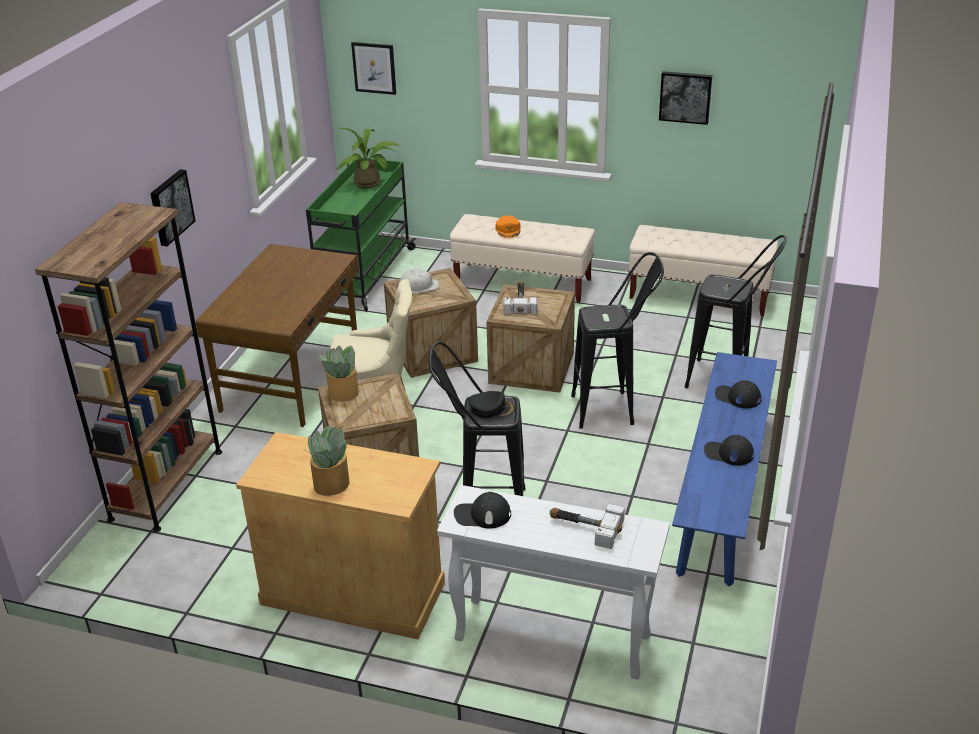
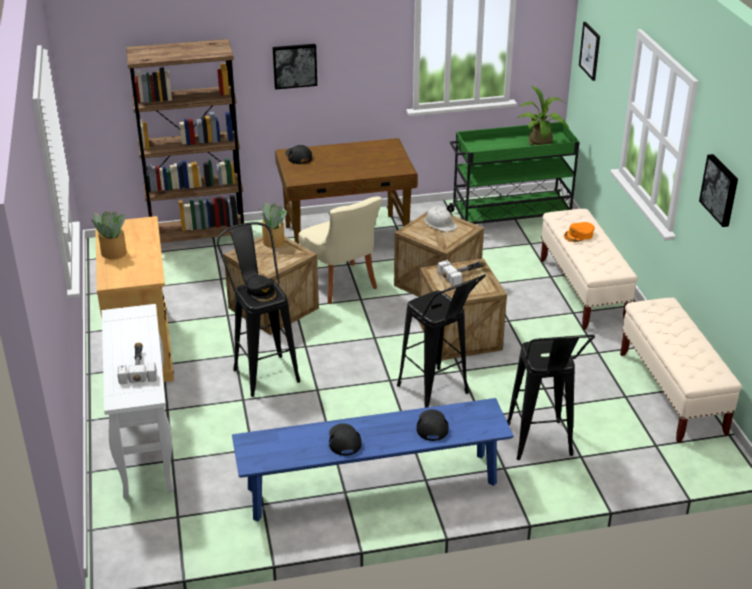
camera: 60 degrees right, 0 degrees up
(482, 515) = (127, 321): black cap -> black cap (298, 156)

